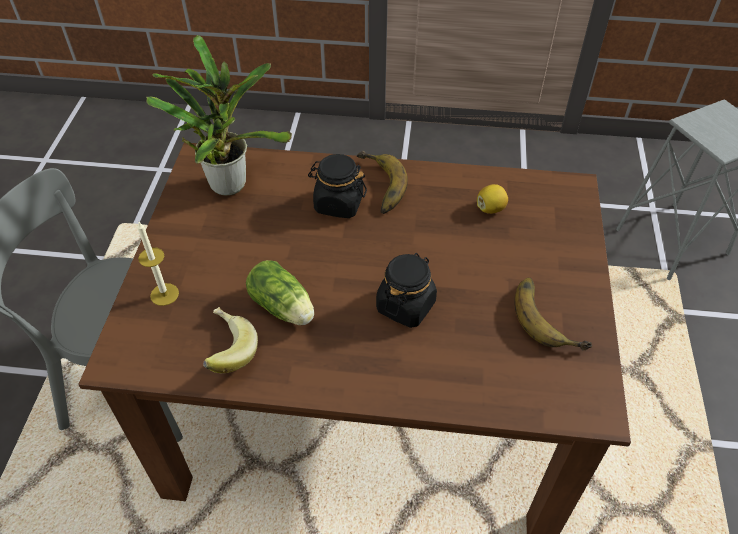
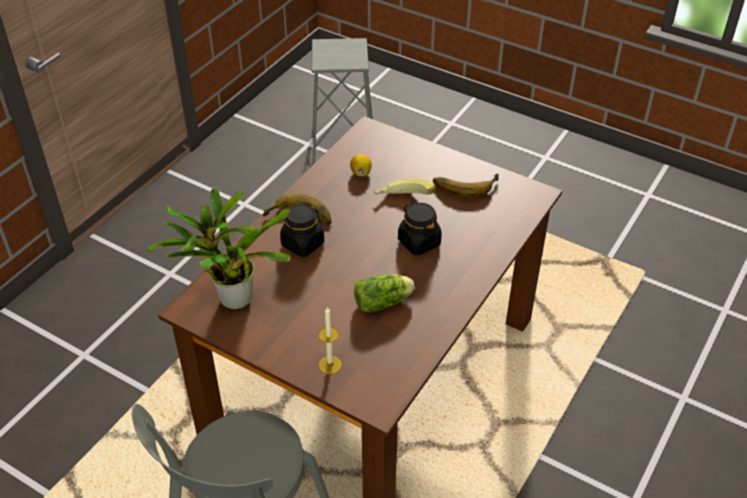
camera: 65 degrees left, 5 degrees down
(226, 352) = (405, 342): banana -> banana (404, 202)

